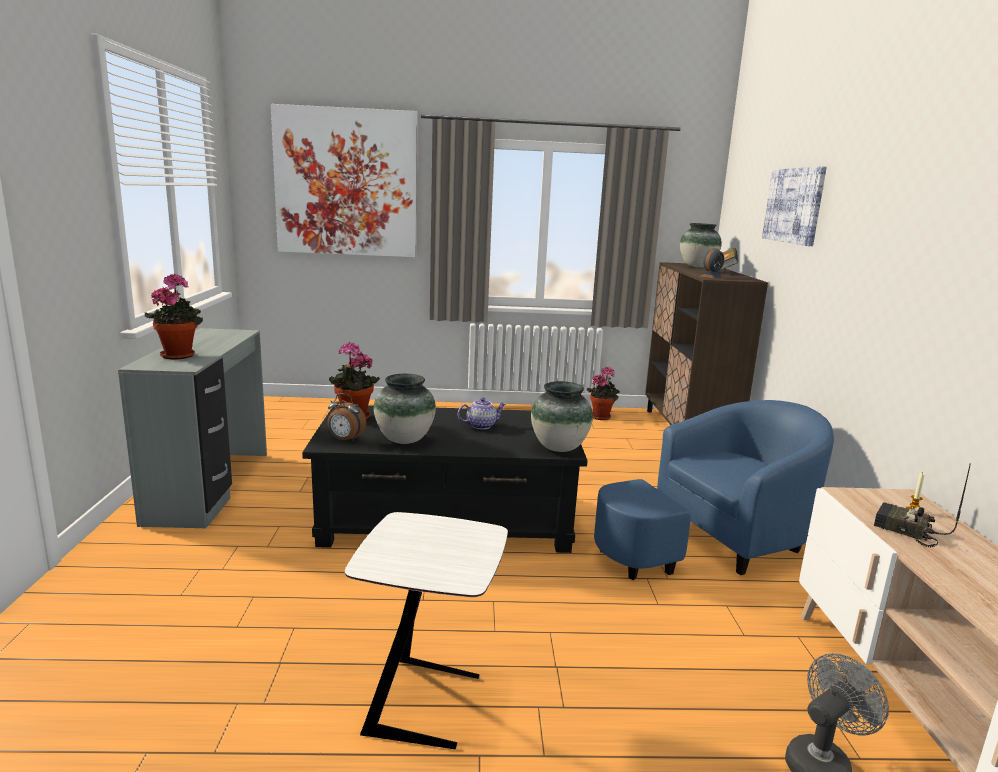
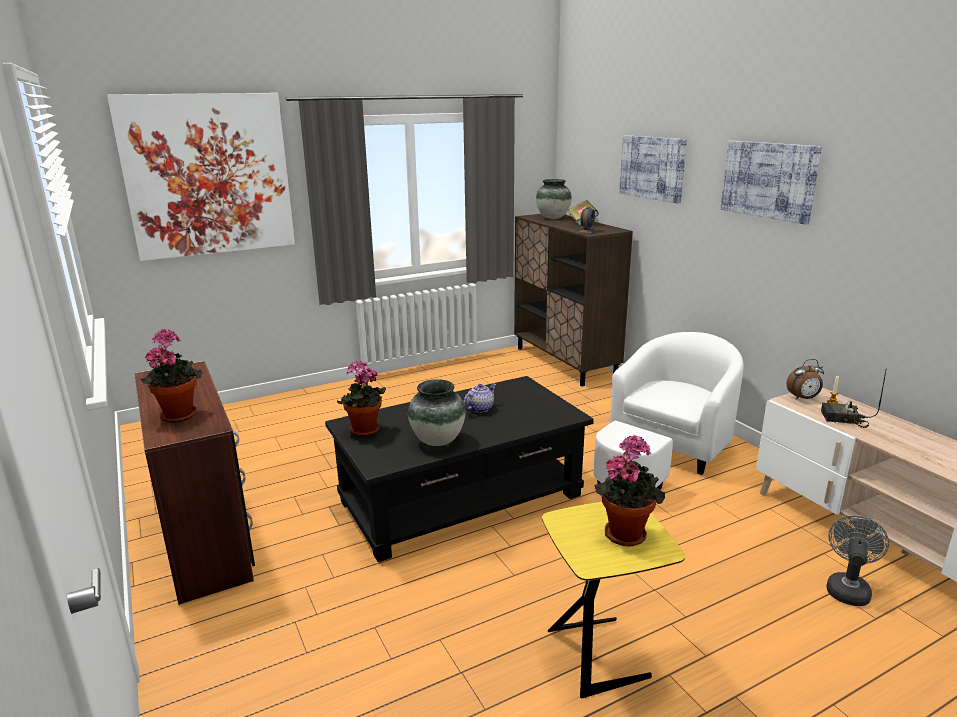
camera: 25 degrees left, 5 degrees up
(211, 486) = (207, 537): grey desk -> brown desk
(345, 440) = (388, 456): alarm clock -> alarm clock (803, 398)
(428, 703) = (600, 654): white side table -> yellow side table
(558, 448) = (562, 413): vase -> none
(602, 416) = (488, 363): potted plant -> potted plant (626, 532)
(713, 543) = (664, 455): blue armchair -> white armchair
(897, 209) = (768, 180): none -> picture

